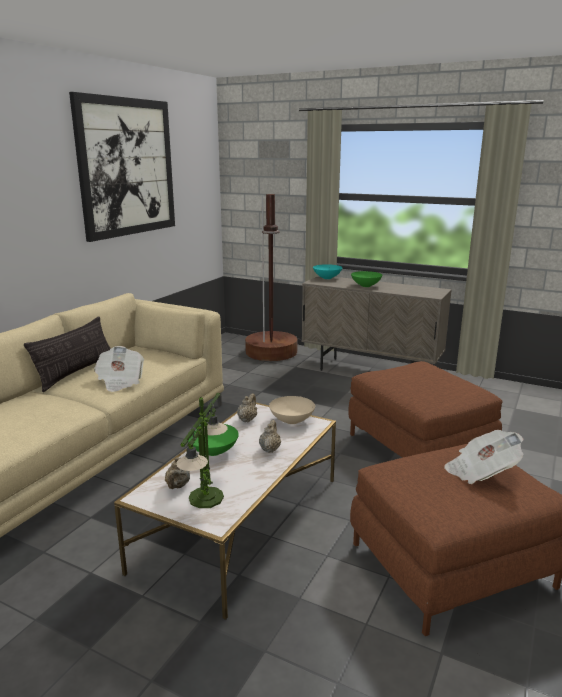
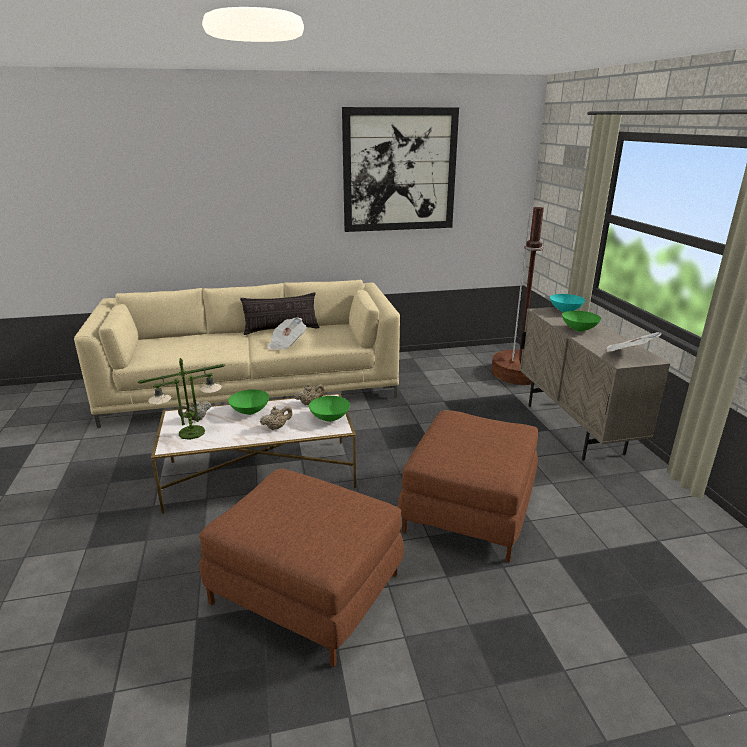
camera: 50 degrees right, 5 degrees up
(291, 420) = (330, 418): beige bowl -> green bowl
(481, 472) = (322, 518): newspaper -> newspaper (628, 354)

